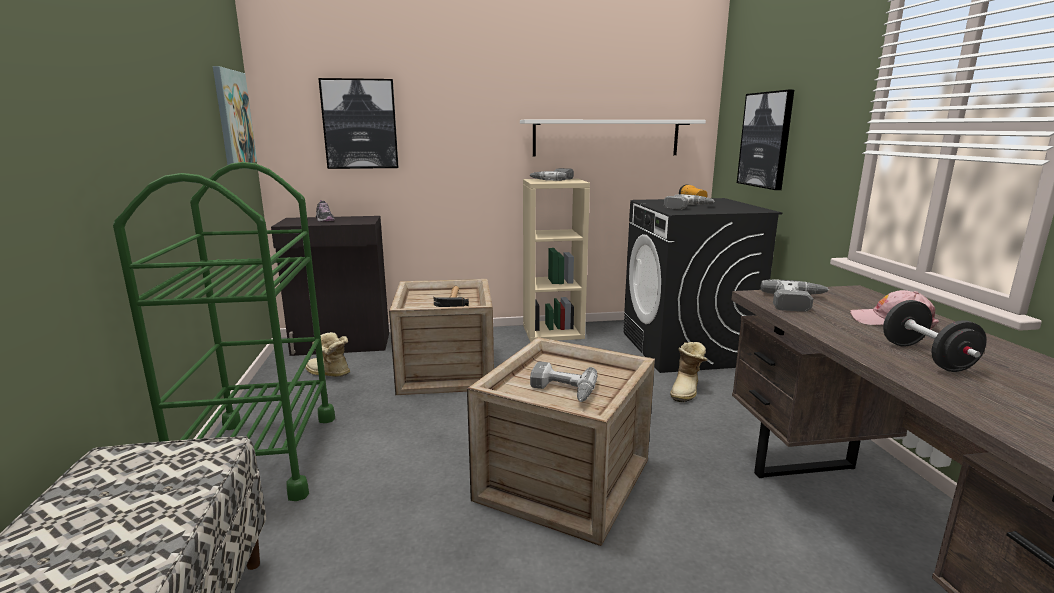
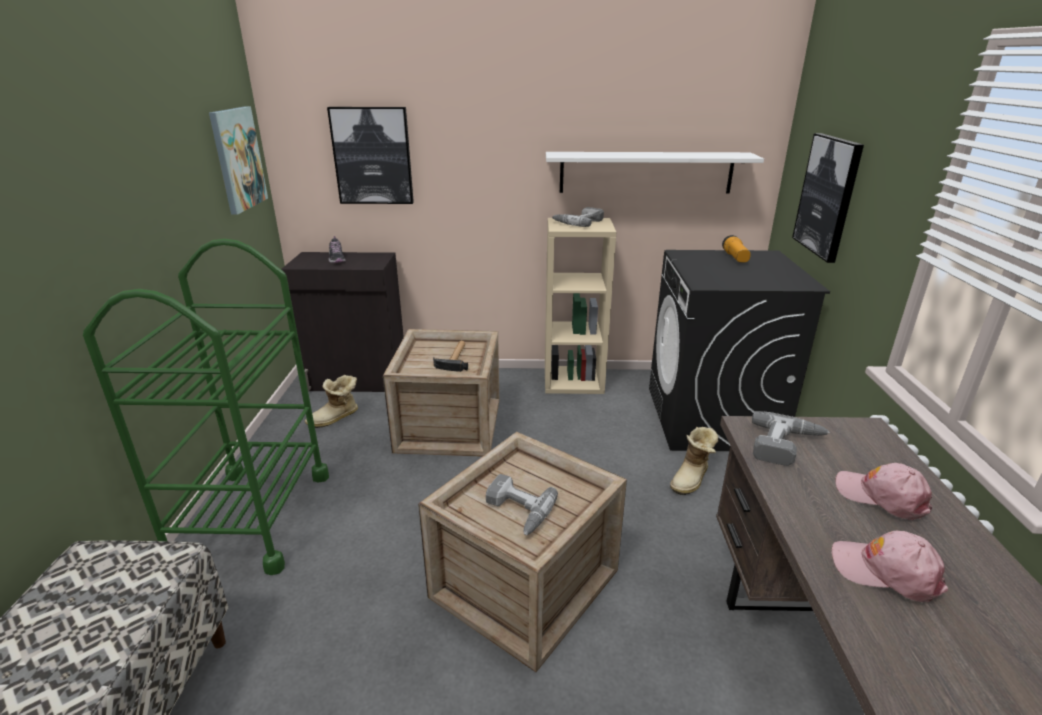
camera: 10 degrees right, 10 degrees up
(328, 374) = (335, 418): boot -> boot turned 75 degrees counterclockwise
(688, 207) = (721, 272): power drill -> none
(926, 357) = (885, 571): black dumbbell -> pink cap

